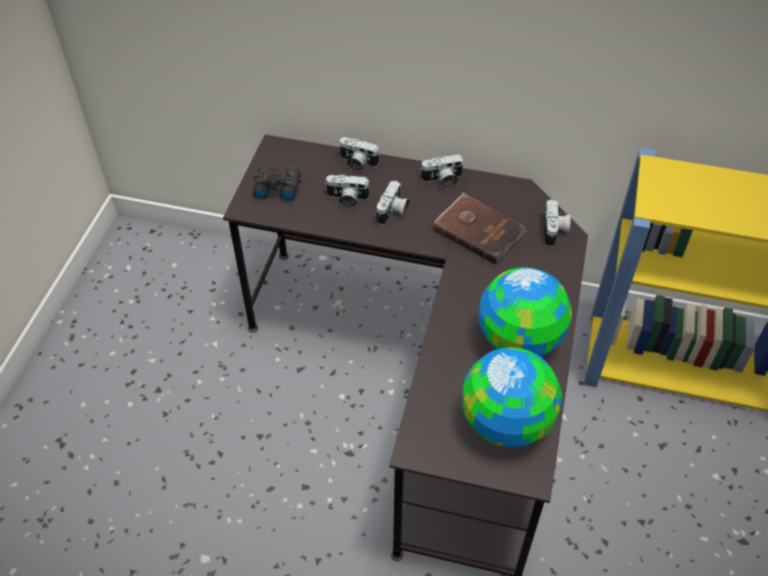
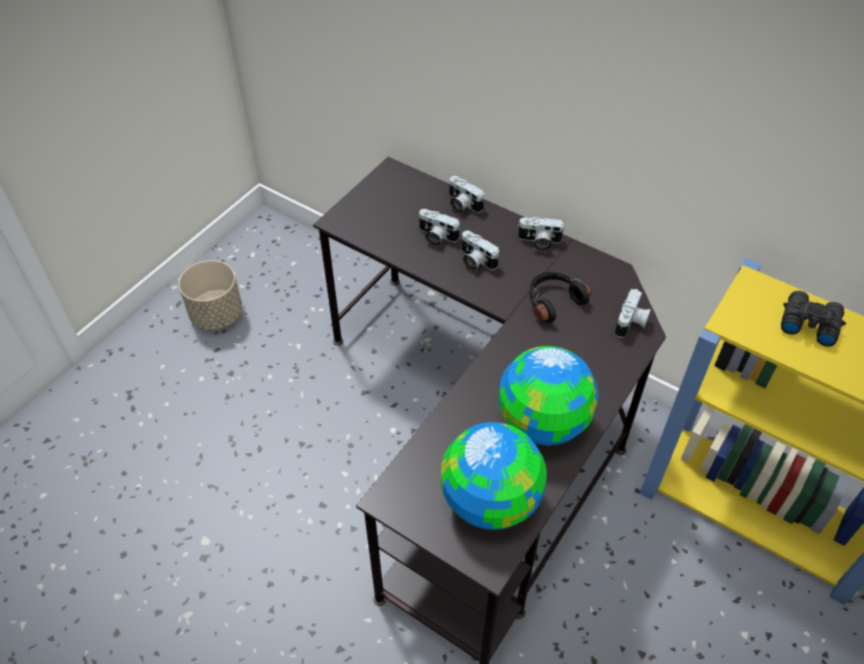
camera: 20 degrees right, 0 degrees up
(118, 337) = (217, 315): none -> beige planter
(276, 187) = (375, 209): black binoculars -> black binoculars (808, 323)
(393, 212) = (475, 261): camera -> camera turned 90 degrees clockwise
(479, 230) = (553, 301): brown book -> black headphones

